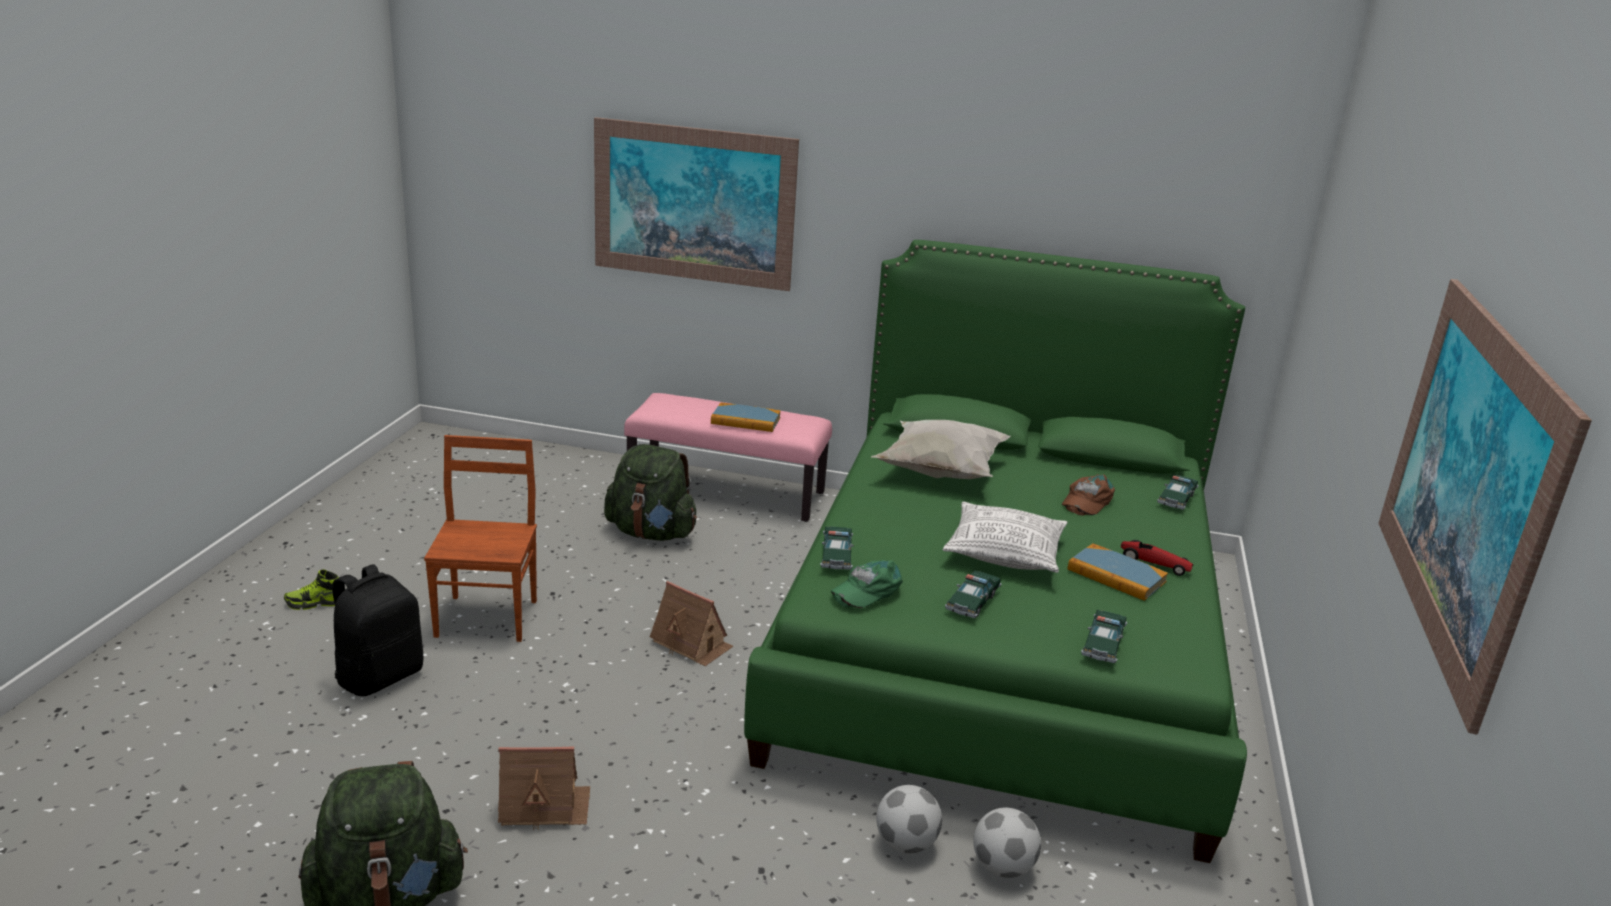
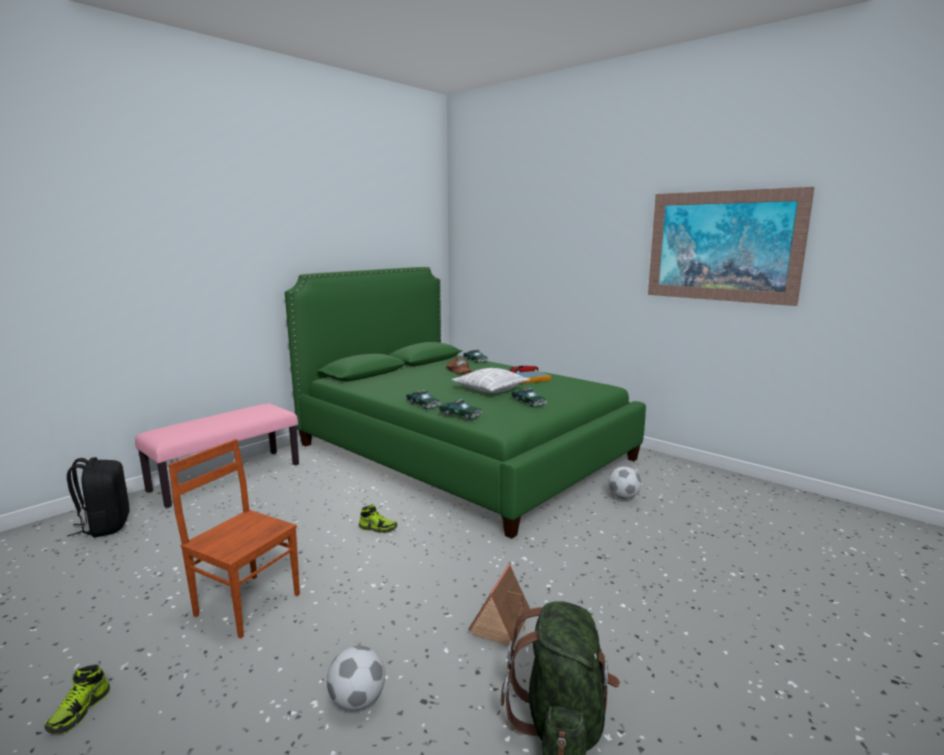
camera: 60 degrees left, 10 degrees down
(380, 676) = (263, 682): black backpack -> black backpack (105, 526)
(651, 533) = (234, 512): green backpack -> none
(691, 643) = (378, 528): toy house -> shoe
(693, 204) = (141, 279): picture -> none
(745, 420) = (238, 417): book -> none
(866, 589) = (501, 415): green cap -> none
(905, 844) = (597, 514): football -> football (357, 701)
(939, 473) = (399, 384): white pillow -> none
(1103, 644) = (579, 392): toy car -> toy car (423, 404)

